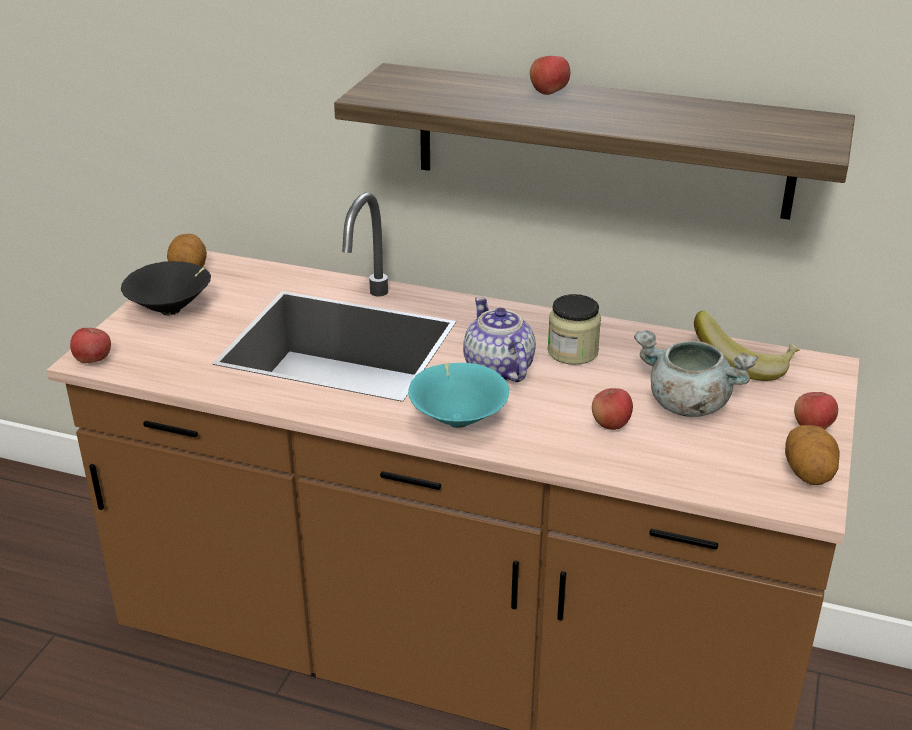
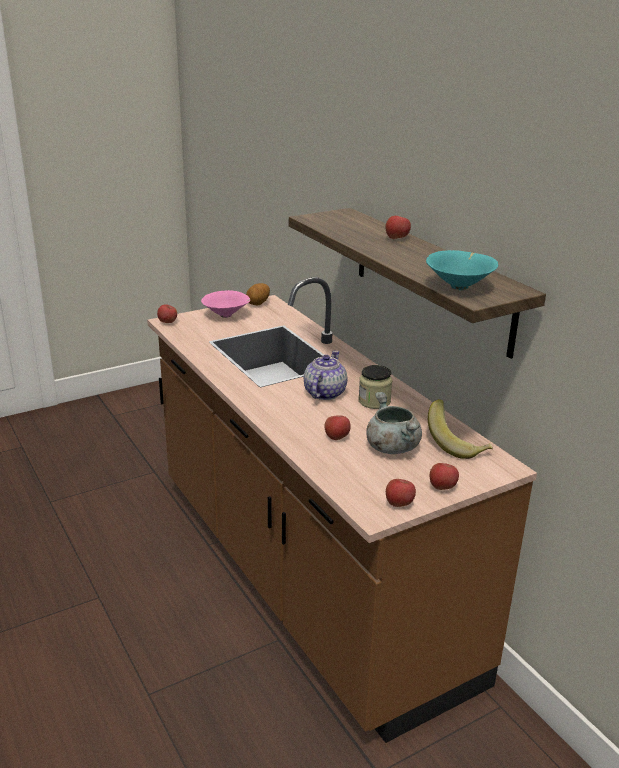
camera: 40 degrees right, 5 degrees down
(172, 310) = (227, 315): black bowl -> pink bowl
(458, 419) = (270, 404): turquoise bowl -> turquoise bowl (460, 286)
(808, 474) = (399, 504): potato -> apple

